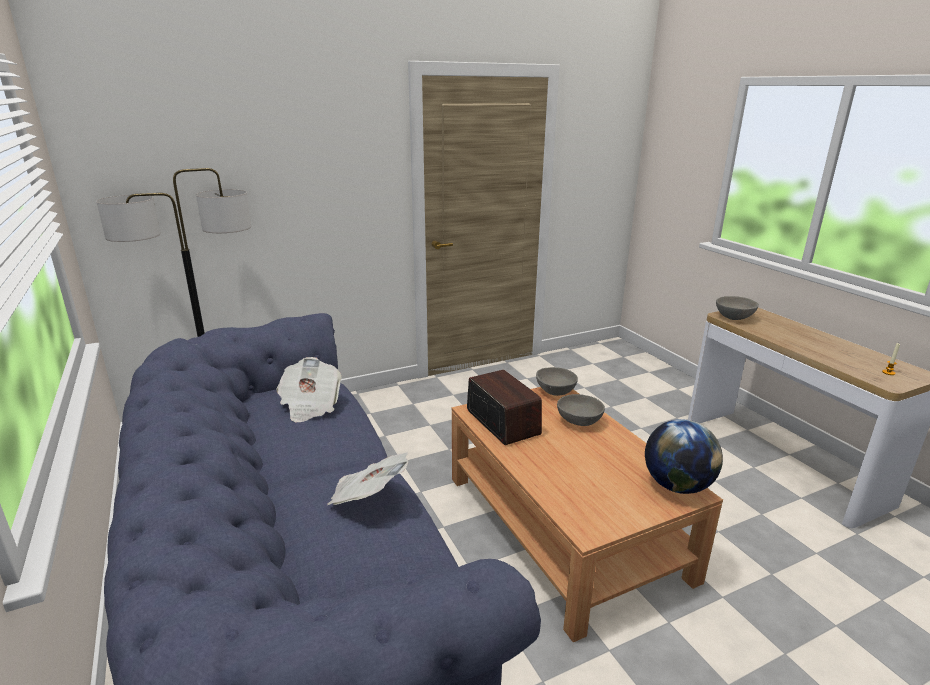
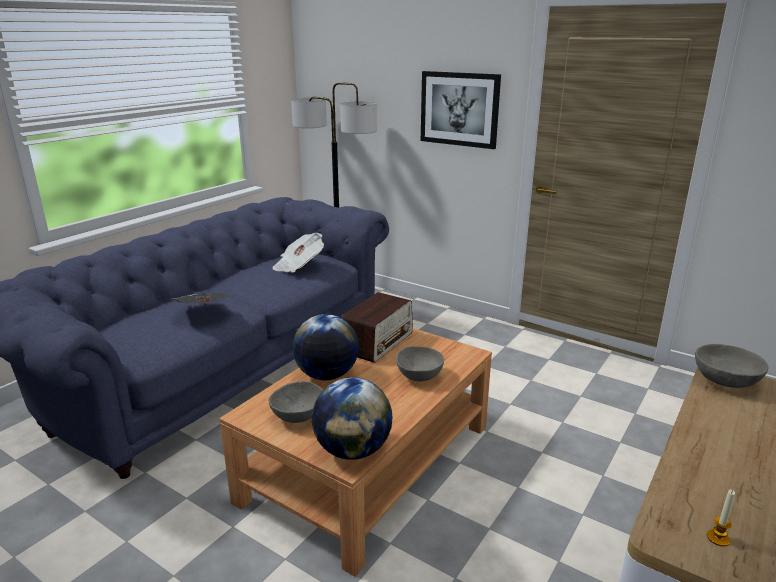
camera: 60 degrees right, 0 degrees up
(340, 182) = (459, 109): none -> picture
(543, 465) = (327, 375): none -> globe
(555, 392) = (463, 353): grey bowl -> grey bowl (298, 416)

